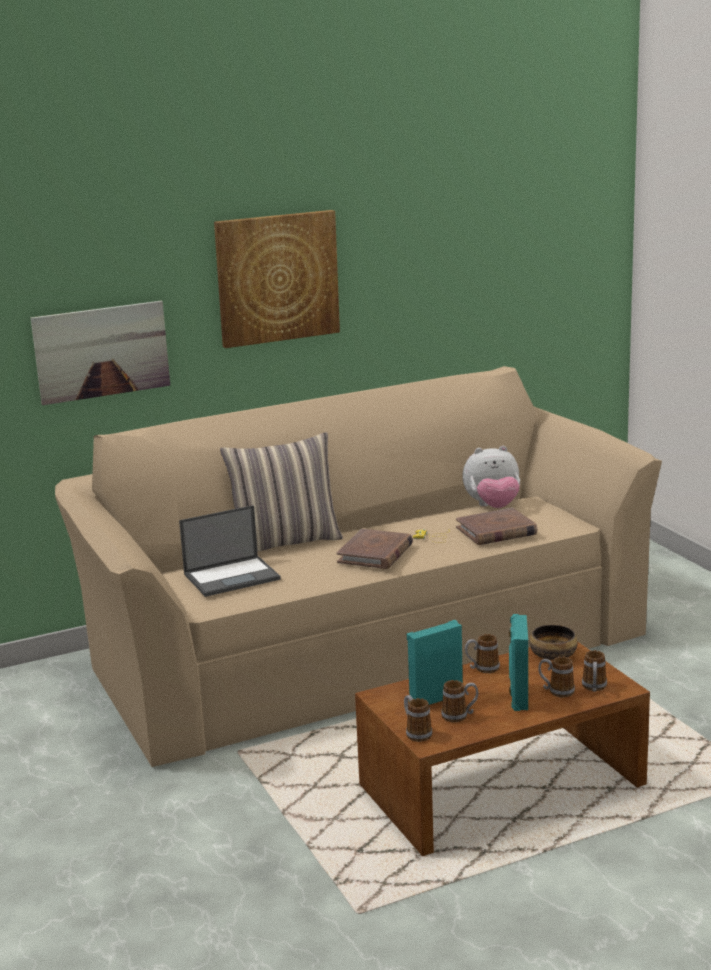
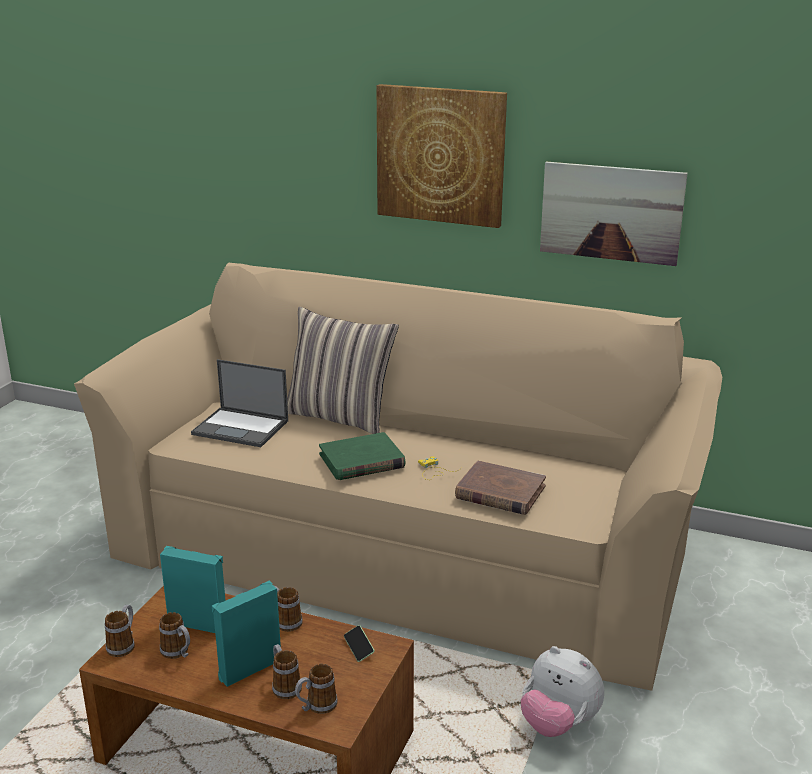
camera: 45 degrees right, 5 degrees up
(101, 352) = (270, 190): picture -> picture (611, 212)
(375, 553) = (362, 461): brown book -> green book
(493, 507) = (561, 467): plush toy -> plush toy (558, 724)
(552, 655) = (359, 648): bowl -> phone

